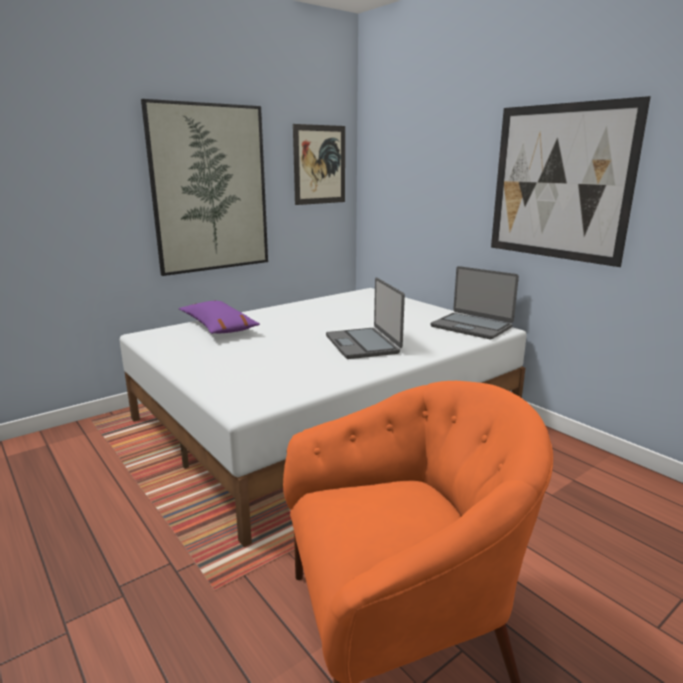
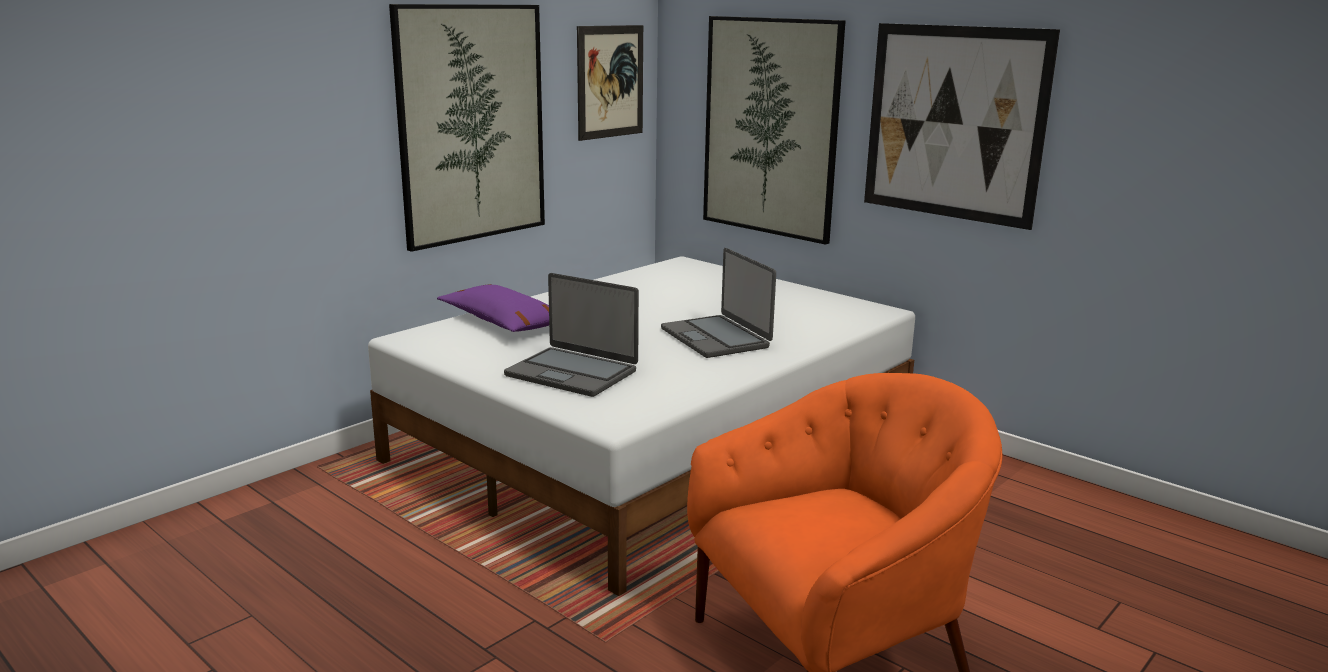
camera: 10 degrees left, 0 degrees up
(427, 194) = (770, 127): none -> picture
(472, 326) = (845, 309): laptop -> laptop (572, 373)

